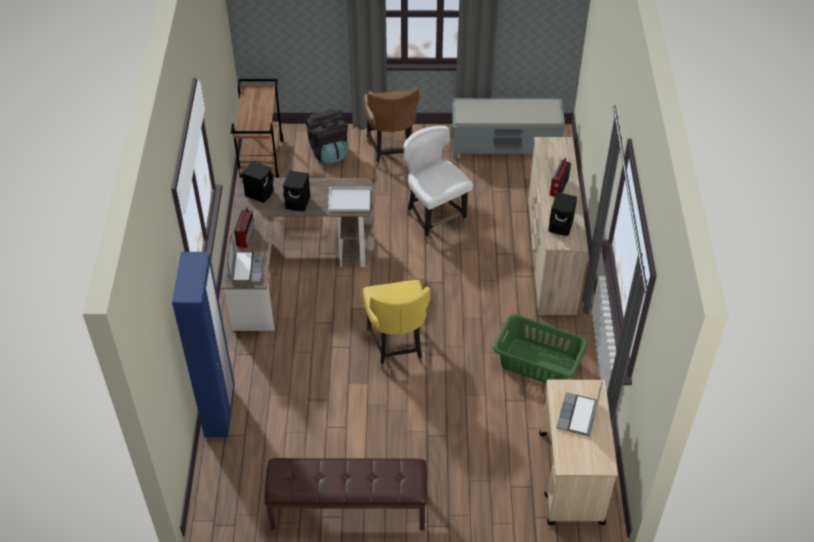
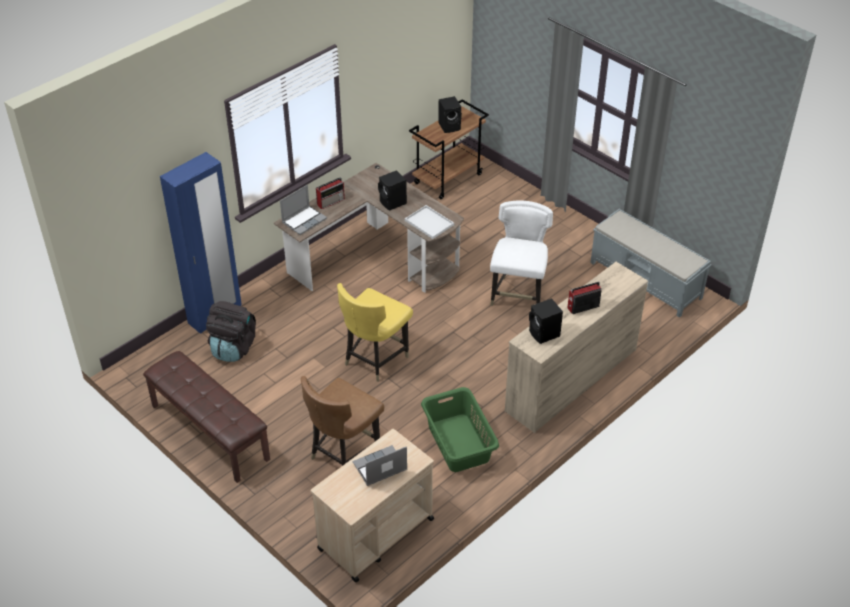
camera: 45 degrees right, 5 degrees down
(260, 193) = (377, 181): black speaker -> black speaker (450, 126)
(329, 152) = (503, 201): black backpack -> black backpack (233, 347)
(391, 152) = (549, 229): brown chair -> brown chair (343, 453)

